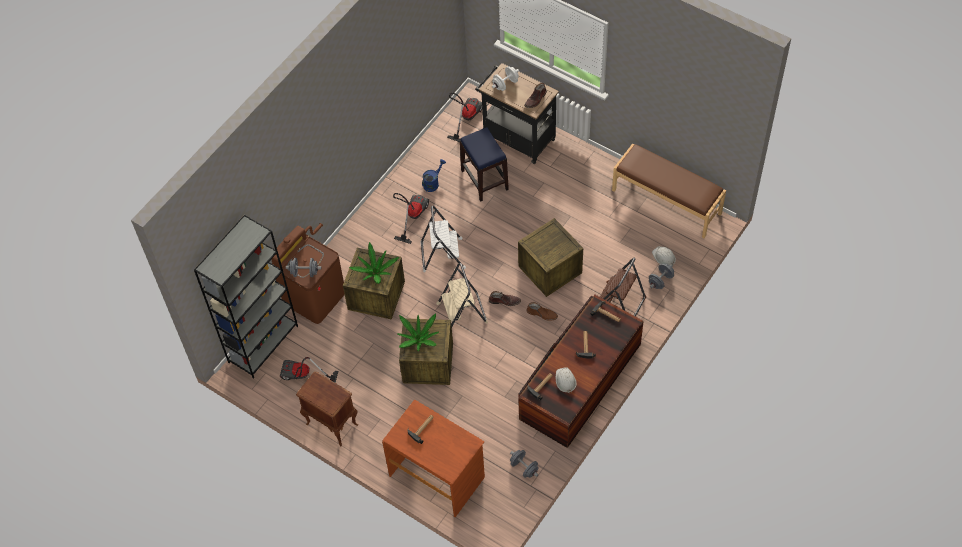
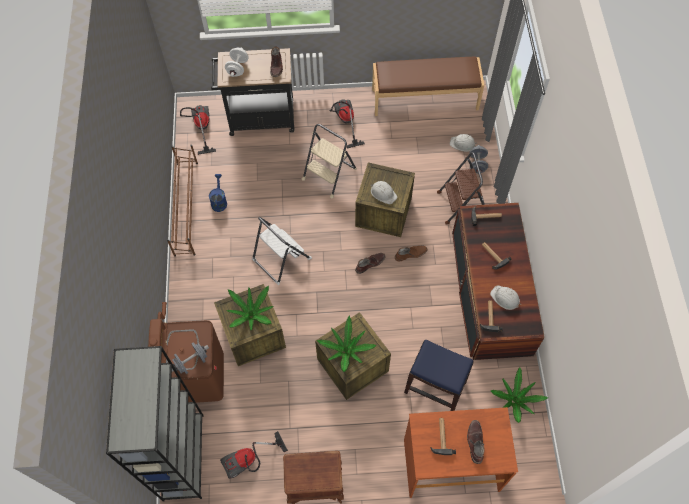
camera: 40 degrees left, 5 degrees up
(405, 173) = (186, 207): none -> brown shoe rack
(412, 216) = (225, 242): vacuum cleaner -> vacuum cleaner (345, 122)
(441, 446) = (475, 442): none -> brown boot
(464, 312) = (344, 297): beige step ladder -> beige step ladder (331, 172)
(484, 180) = (262, 171): stool -> stool (435, 387)
(524, 468) = (515, 400): grey dumbbell -> potted plant
(544, 248) = (383, 193): none -> white hard hat

